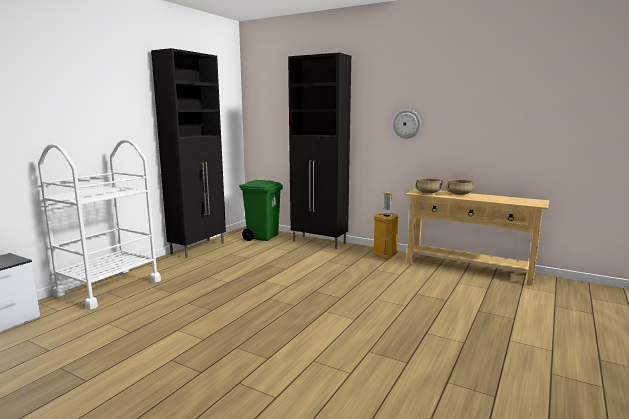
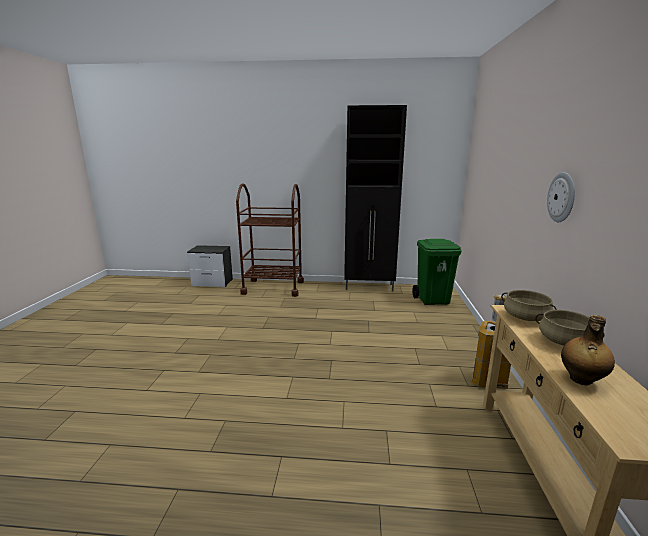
camera: 65 degrees right, 5 degrees up
(109, 288) = (273, 287): white cart -> brown cart
(319, 242) = (464, 330): black cabinet -> none
(494, 199) = (581, 380): none -> bottle

